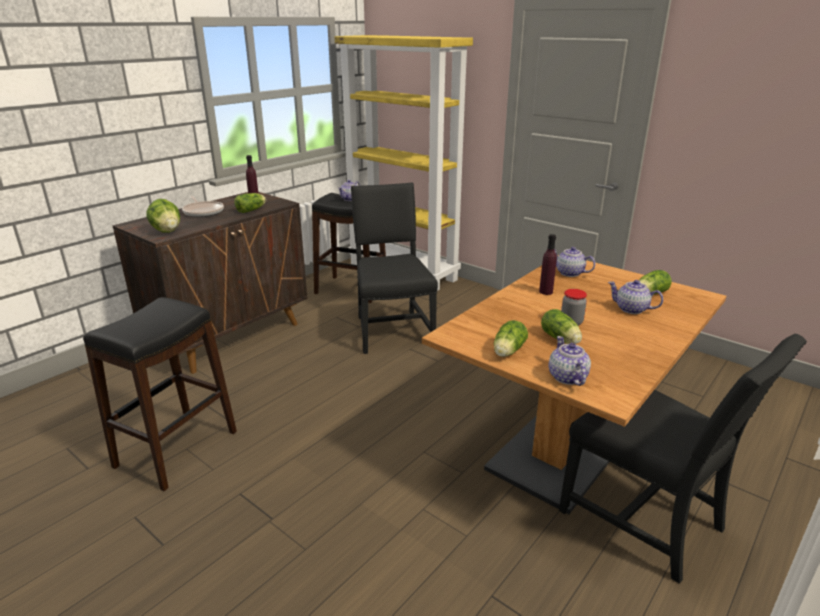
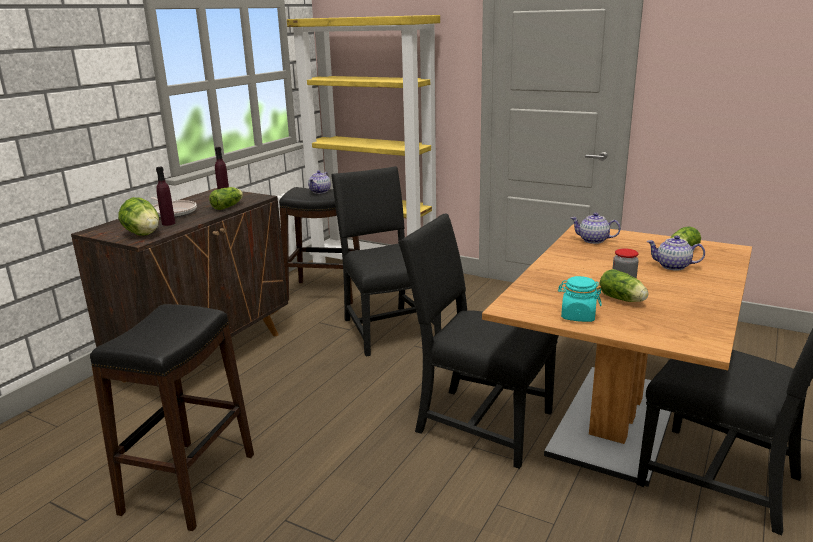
camera: 10 degrees left, 5 degrees down
(438, 429) = (479, 422): none -> black chair
(507, 352) = (578, 316): lettuce -> turquoise jar
(546, 292) = (581, 259): purple bottle -> purple bottle (168, 223)
(567, 377) = (650, 332): teapot -> none

